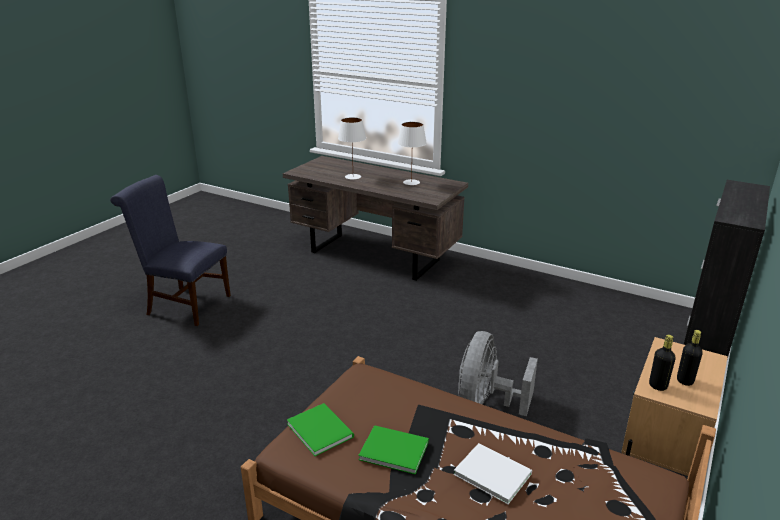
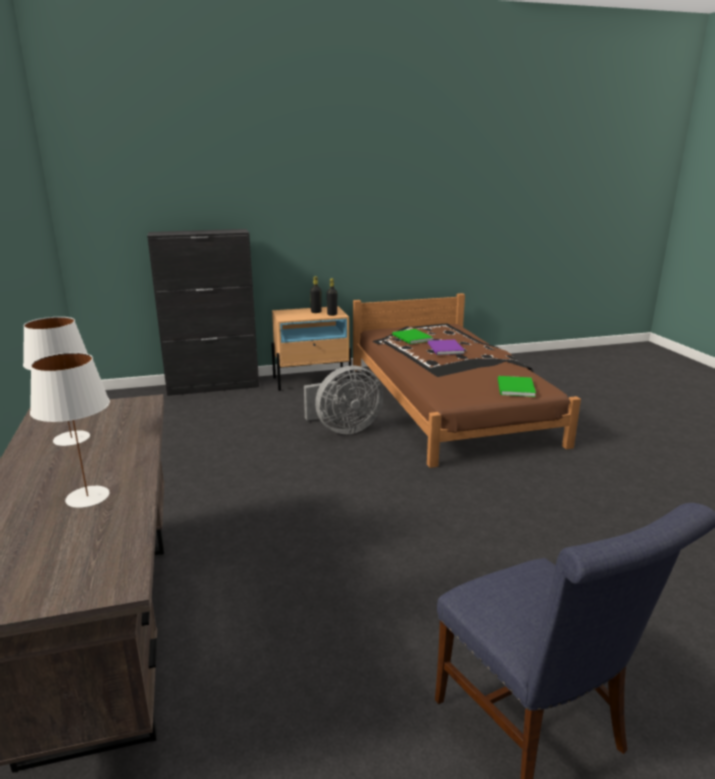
camera: 135 degrees left, 5 degrees down
(392, 449) = (482, 368): green book -> green book (412, 338)
(491, 472) = (445, 349): white book -> purple book

